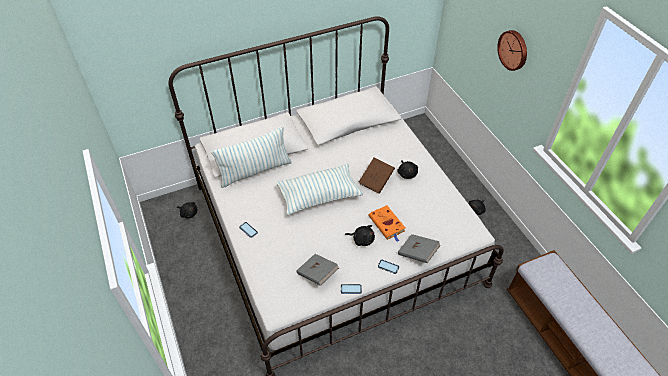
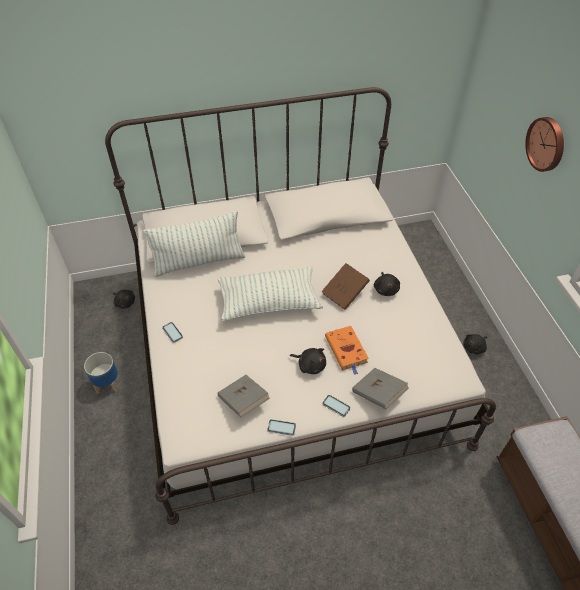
camera: 10 degrees right, 0 degrees up
(191, 281) = (107, 383): none -> planter

